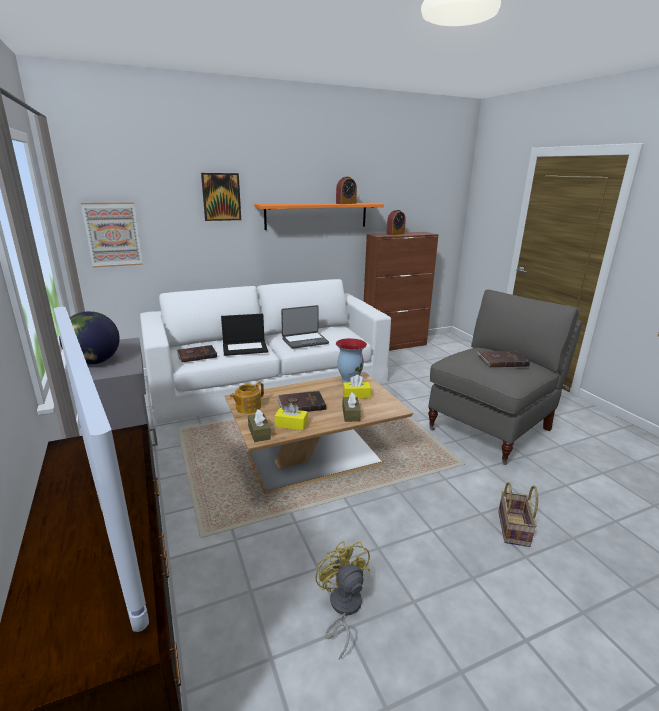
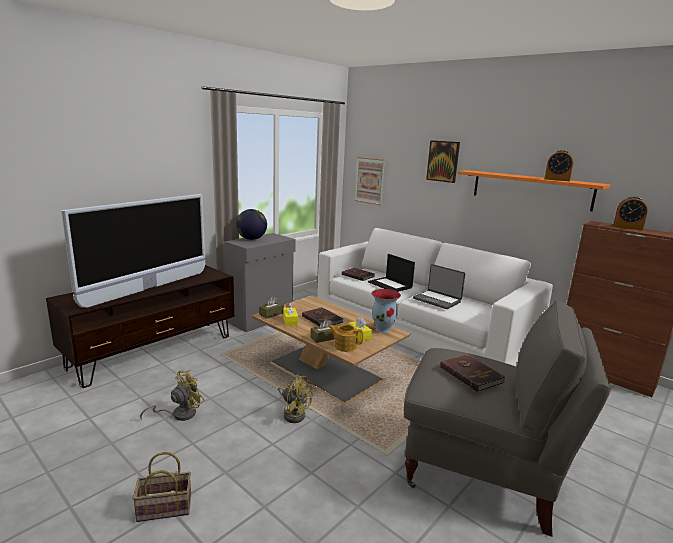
camera: 65 degrees right, 5 degrees down
(247, 407) = (300, 304): teapot -> teapot (345, 346)
(384, 501) = (294, 413): none -> yellow fan
(514, 529) = (300, 497): basket -> basket (163, 509)

